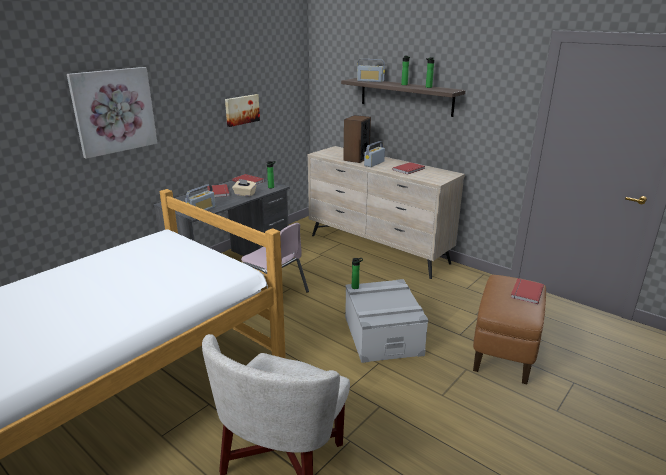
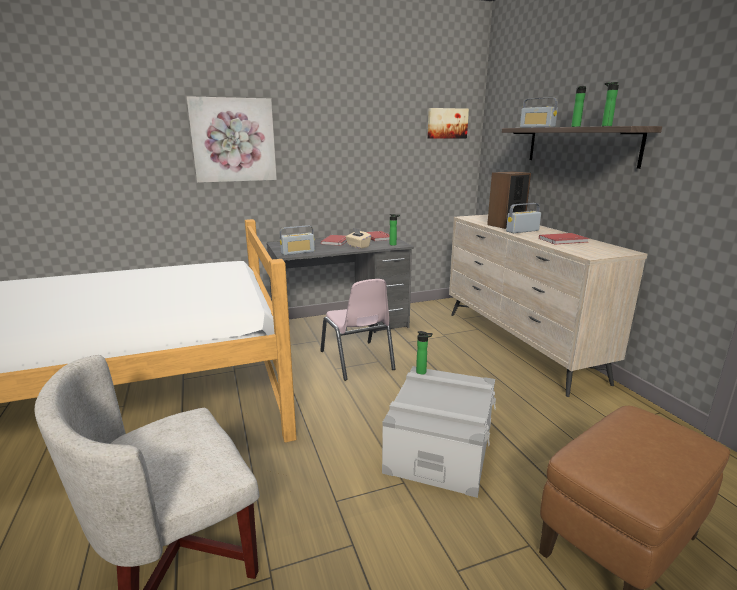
camera: 30 degrees right, 5 degrees down
(241, 110) = (385, 159): picture -> picture (447, 123)
(525, 292) = (671, 449): red book -> none

